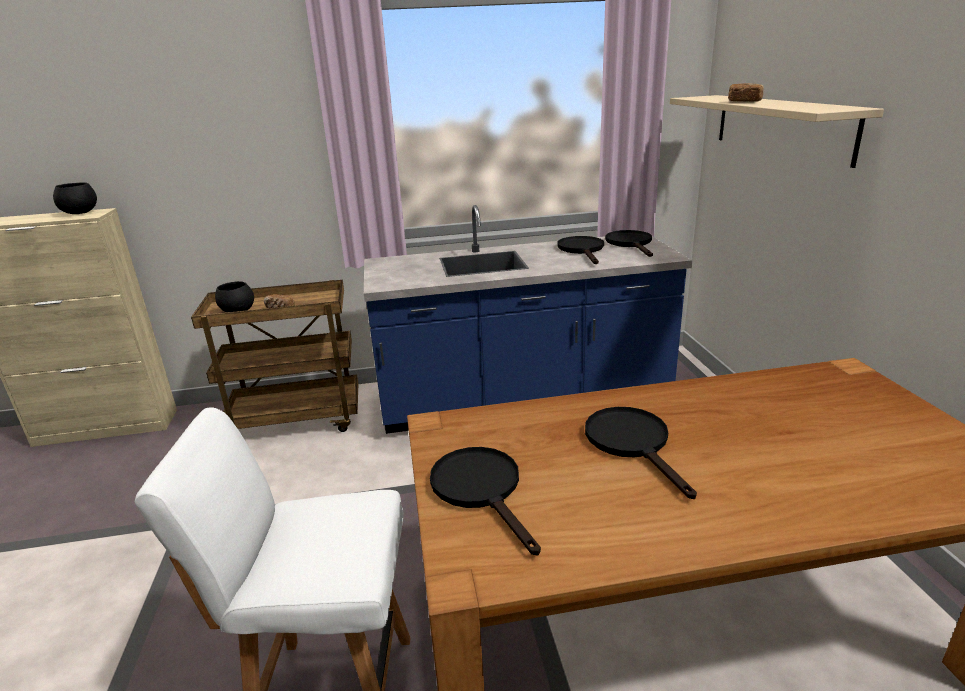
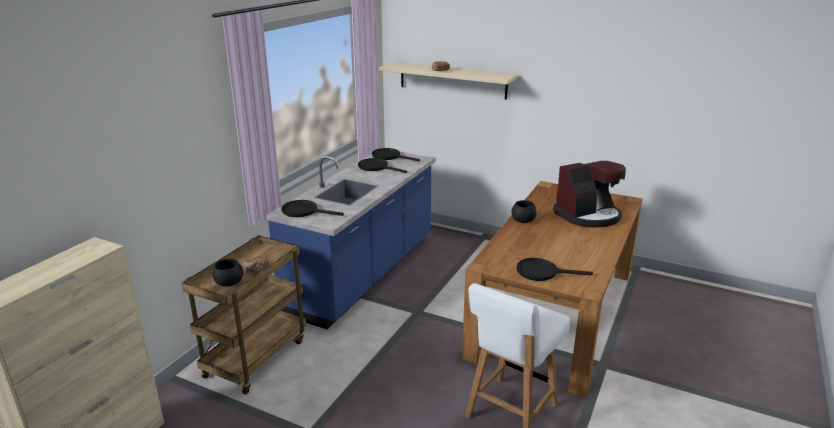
camera: 55 degrees left, 0 degrees up
(80, 213) = (81, 251): black bowl -> black bowl (523, 221)
(633, 443) = (546, 237): black frying pan -> black frying pan (304, 211)
(820, 457) = (588, 215): none -> coffee machine

